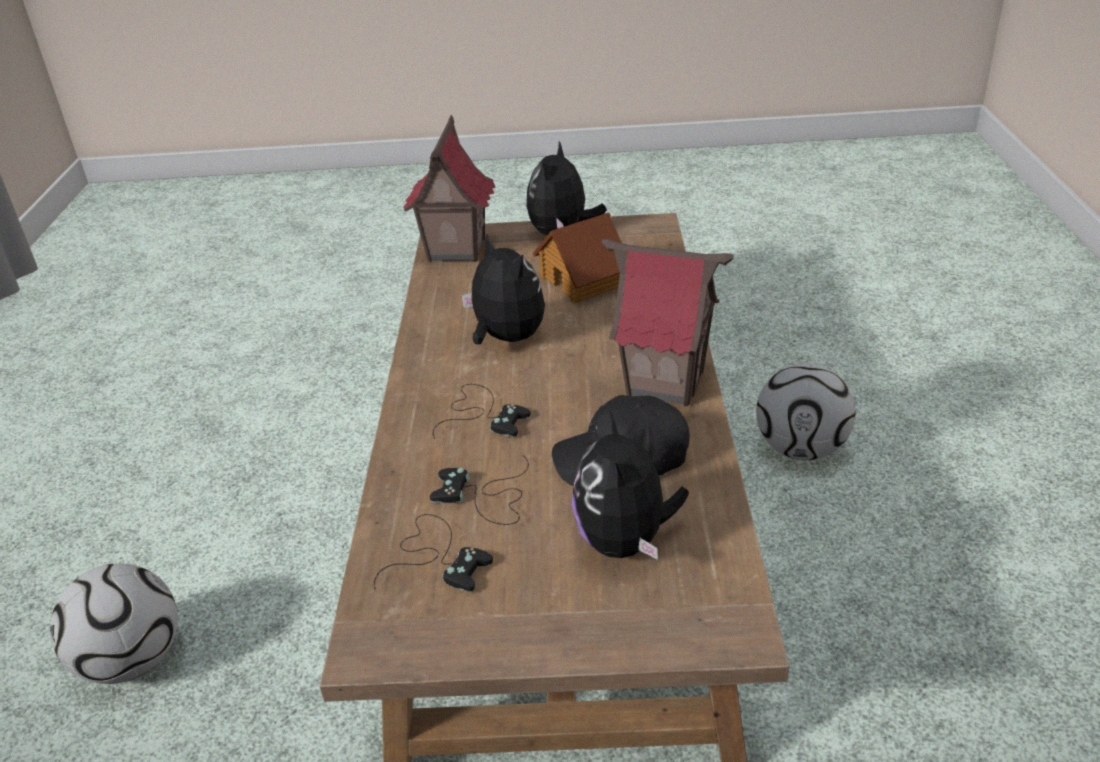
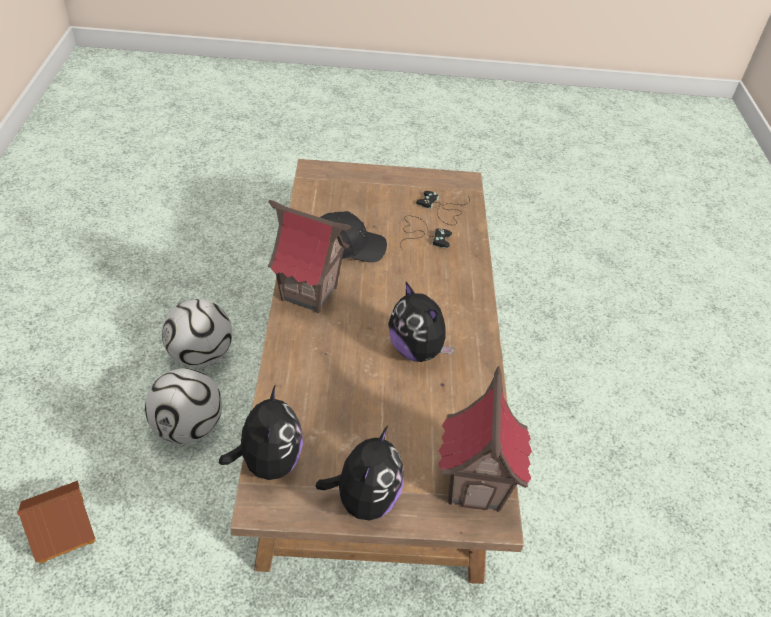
camera: 175 degrees right, 10 degrees up
(133, 661) = (610, 329): football -> football (200, 355)
(482, 414) = (429, 285): black game controller -> none
(584, 280) = (349, 414): toy house -> toy house (60, 529)
(626, 541) = (352, 206): plush toy -> plush toy (268, 462)

